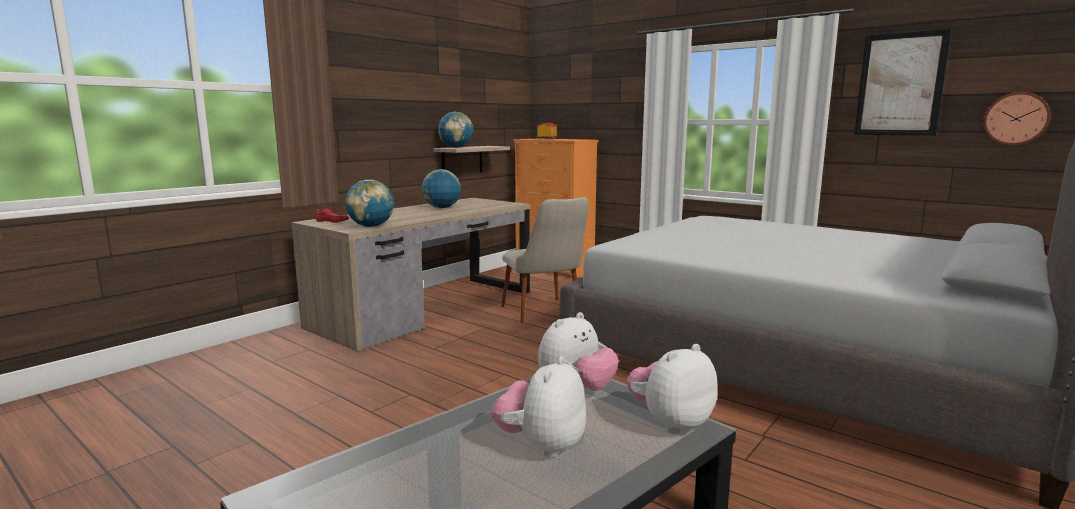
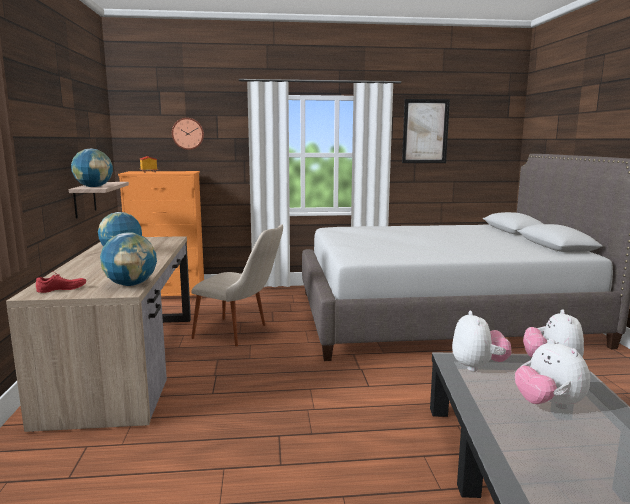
camera: 45 degrees left, 0 degrees up
(1016, 118) = (481, 153): wall clock -> wall clock (188, 133)

